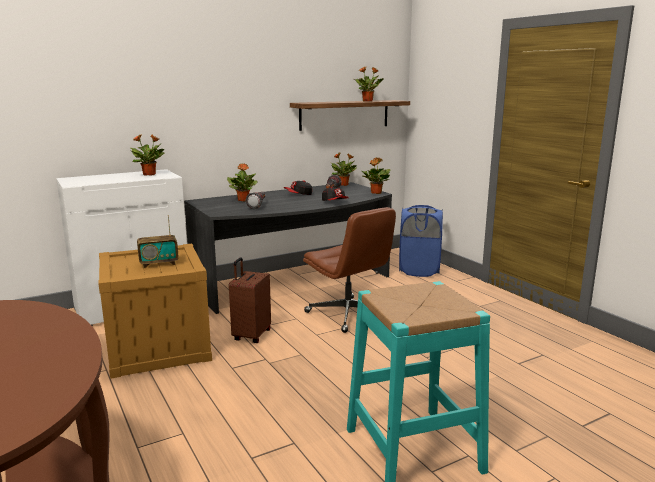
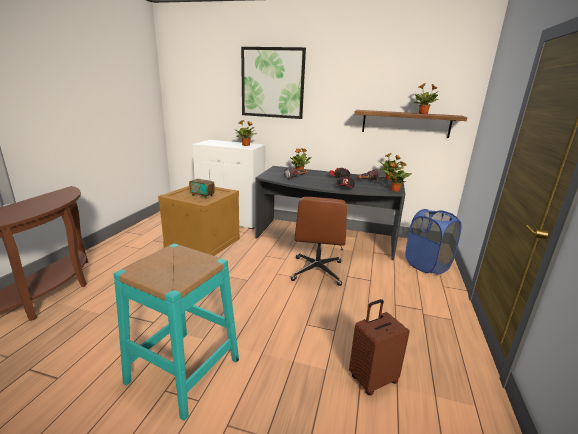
camera: 45 degrees right, 5 degrees up
(168, 72) = (272, 83): none -> picture
(251, 335) = (247, 257): brown suitcase -> brown suitcase (372, 379)

